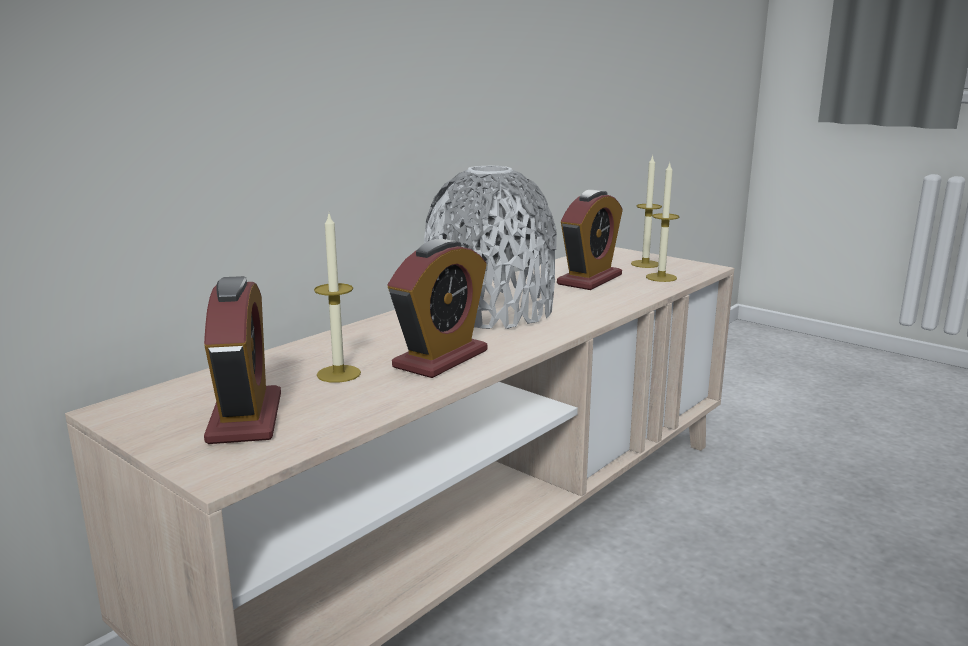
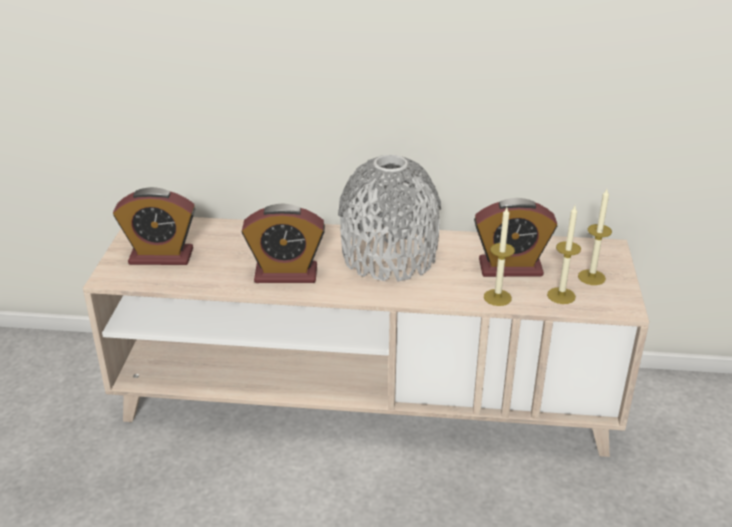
camera: 55 degrees right, 15 degrees up
(245, 418) = (161, 256): alarm clock -> alarm clock turned 45 degrees clockwise
(338, 374) = (234, 254): candle -> candle (497, 297)

